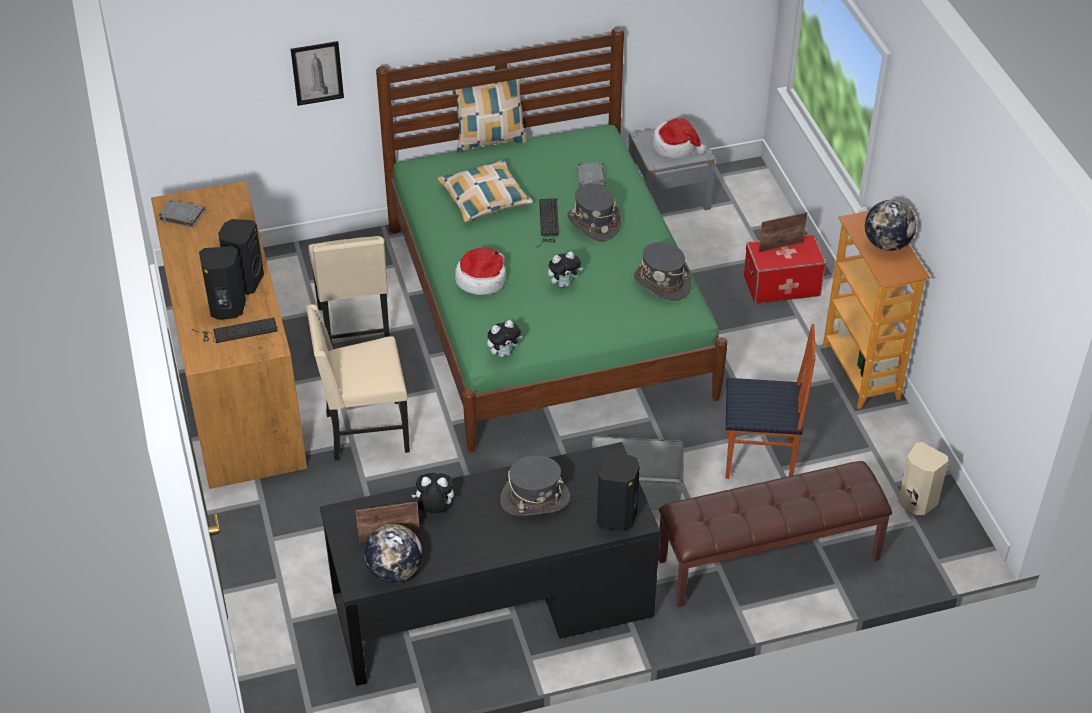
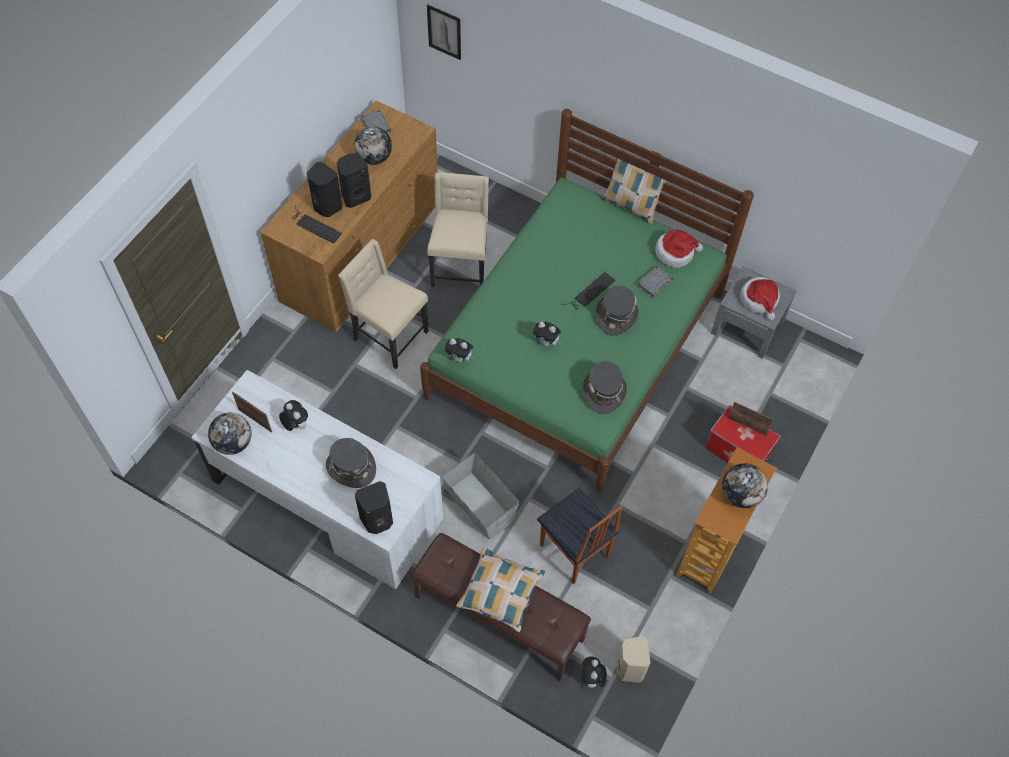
camera: 45 degrees right, 15 degrees up
(218, 241) = (374, 158): none -> globe
(317, 73) = (526, 86): picture -> picture (444, 32)
(356, 328) = (460, 266): beige chair -> beige chair turned 150 degrees clockwise
(481, 279) = (504, 299): hat -> hat (675, 253)
(485, 198) = (575, 245): pillow -> pillow (500, 592)
(492, 605) = (327, 500): black desk -> white desk
(900, 535) = (592, 679): none -> plush toy

